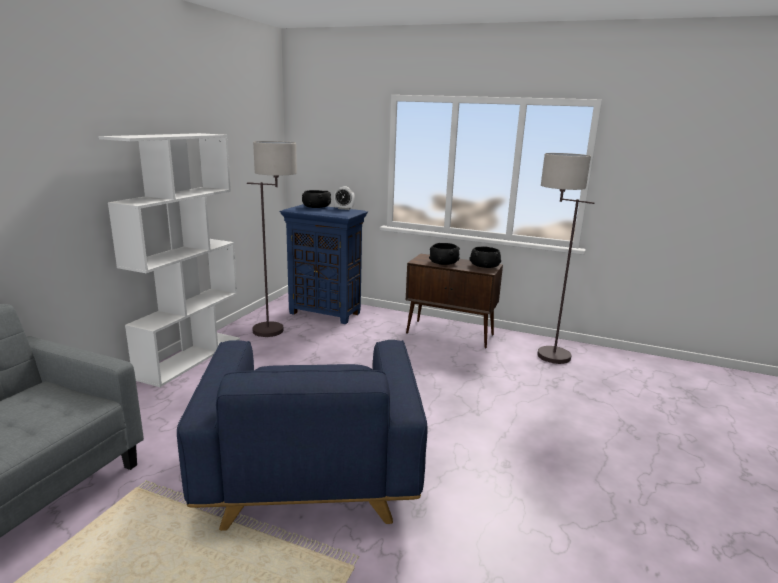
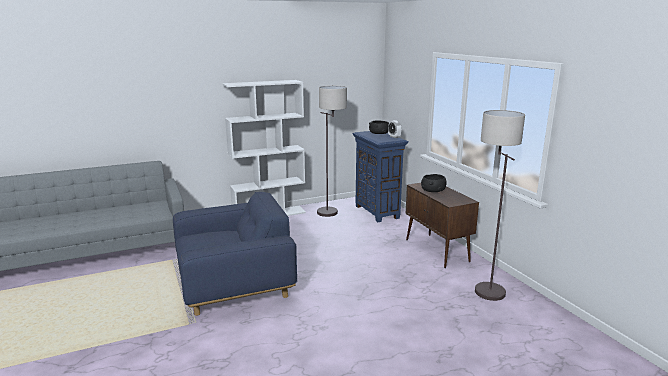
camera: 45 degrees right, 0 degrees up
(311, 471) = (234, 284): blue armchair -> blue armchair turned 150 degrees counterclockwise
(484, 266) = (458, 199): black bowl -> none

